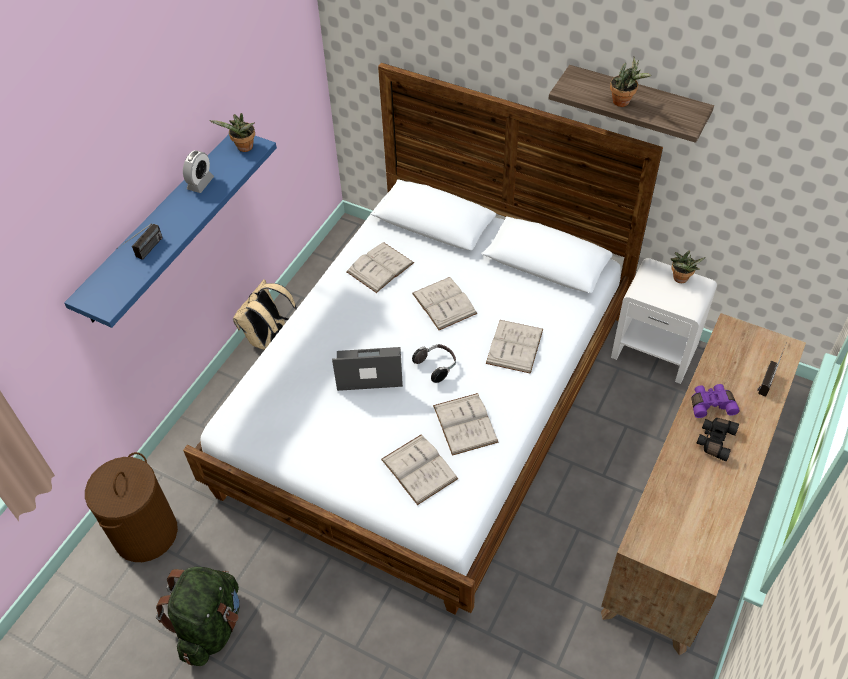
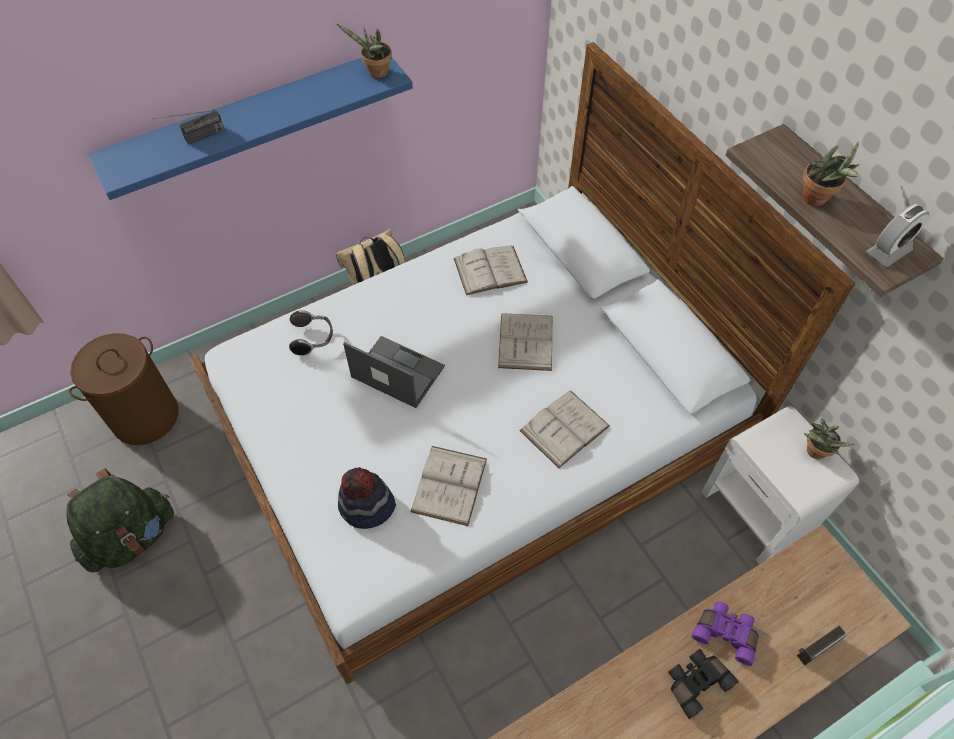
camera: 30 degrees right, 5 degrees up
(200, 183) = (305, 91): alarm clock -> alarm clock (888, 251)
(419, 469) = (367, 507): white book -> hat
(436, 366) = (467, 405): headphones -> headphones (313, 338)

